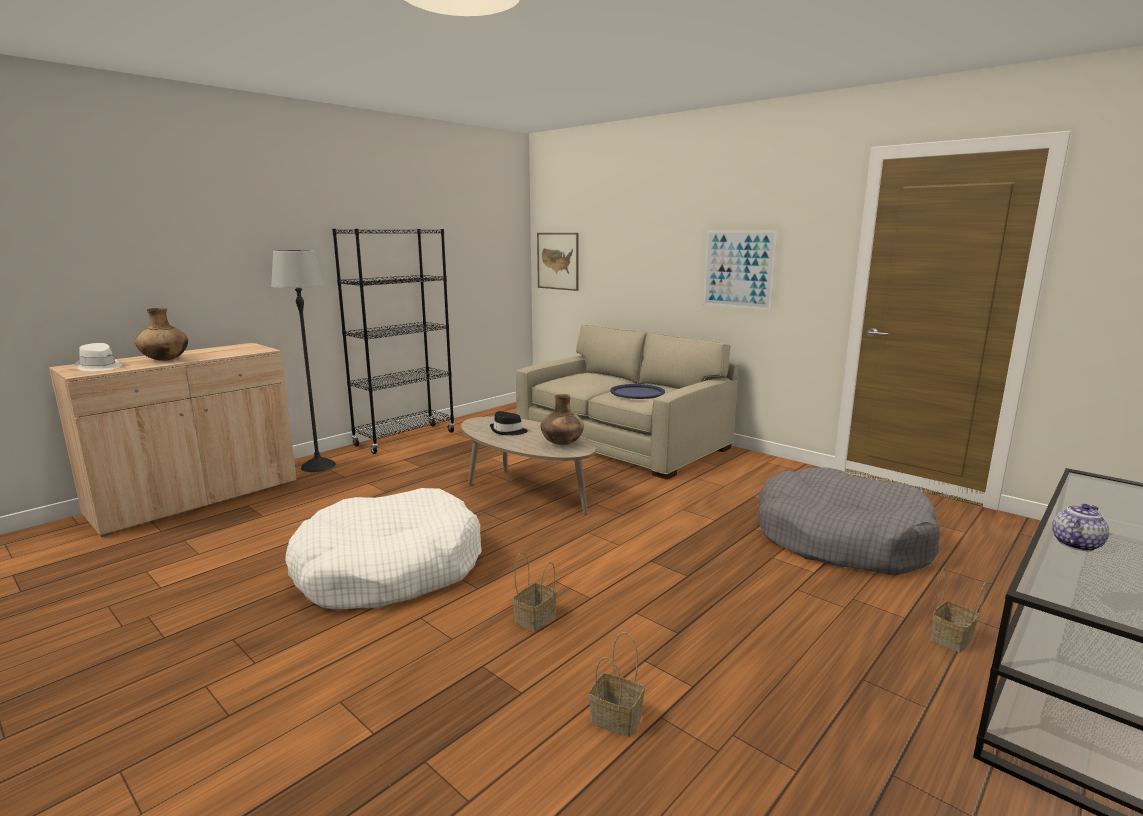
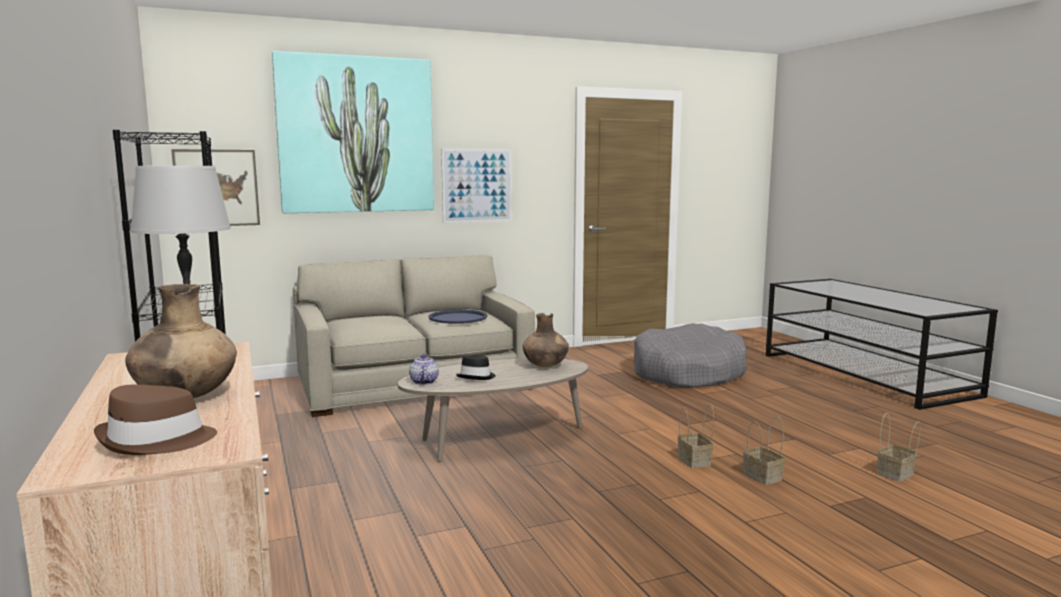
camera: 65 degrees left, 5 degrees down
(99, 367) = (157, 441): white hat -> brown hat
(389, 569) = (635, 528): white dog bed -> none
(641, 219) = (356, 135): none -> picture
(951, 639) = (817, 385): basket -> basket (695, 461)
(1076, 544) = (871, 301): teapot -> teapot (423, 381)

